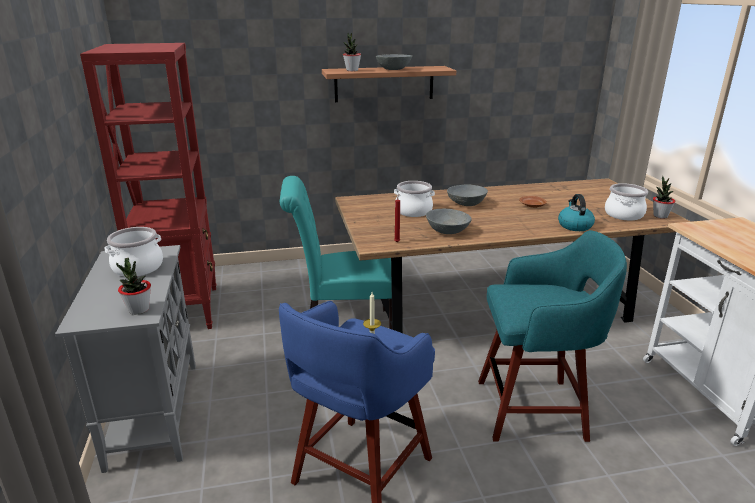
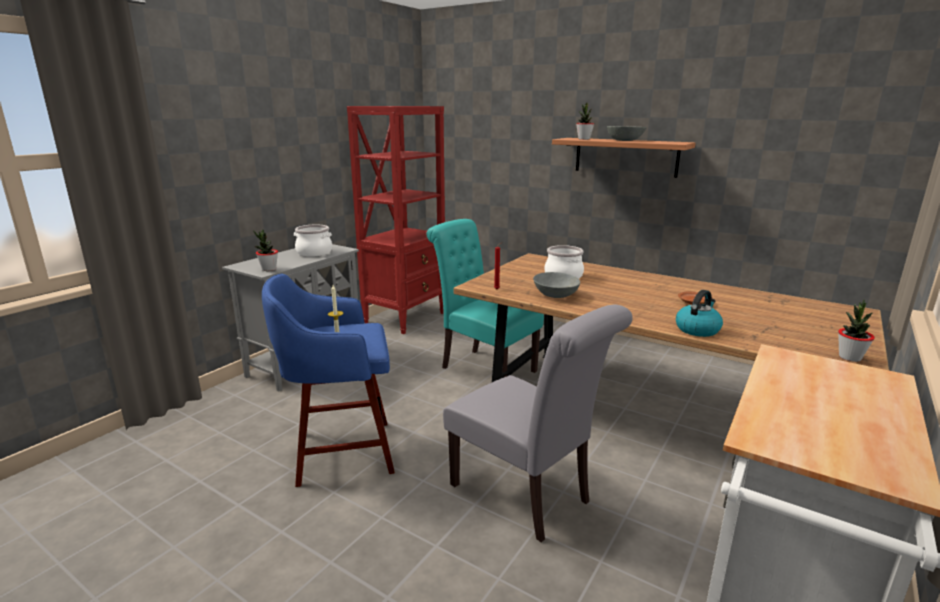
camera: 45 degrees right, 5 degrees down
(467, 203) = (628, 284): grey bowl -> none
(534, 409) = (526, 496): turquoise stool -> grey chair
(623, 214) = (794, 340): cooking pot -> none

